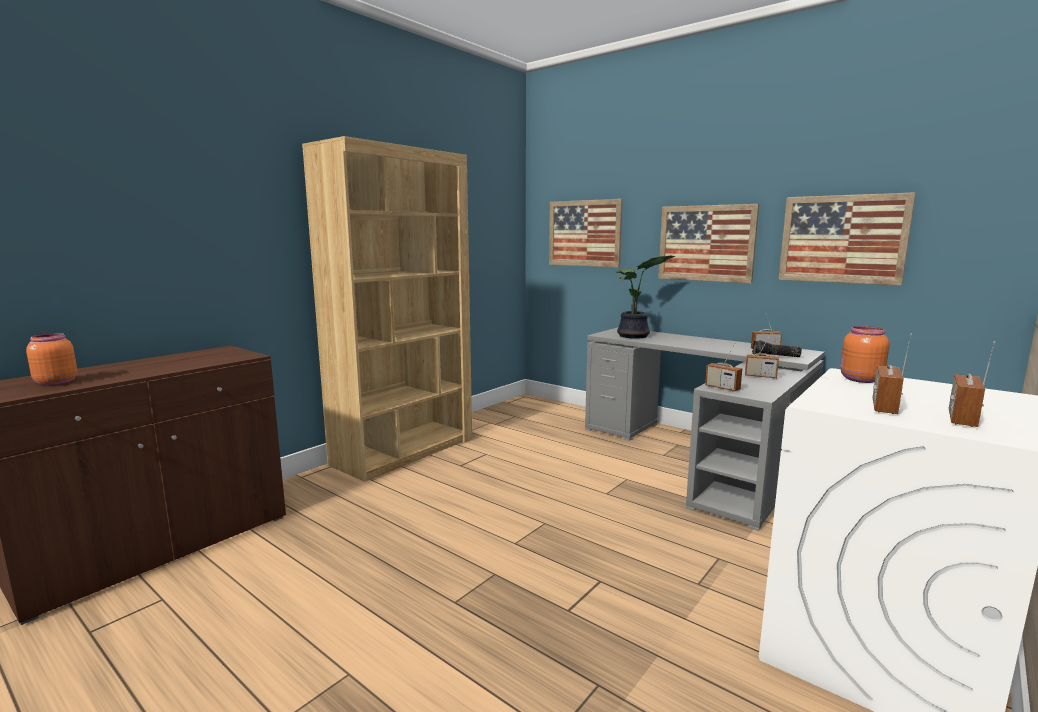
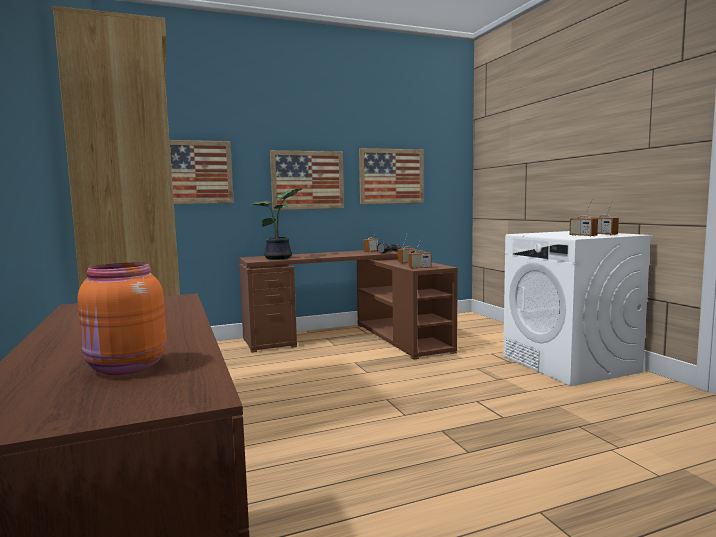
camera: 60 degrees left, 5 degrees down
(703, 456) = (353, 338): grey desk -> brown desk
(859, 379) = (533, 234): orange jar -> none

